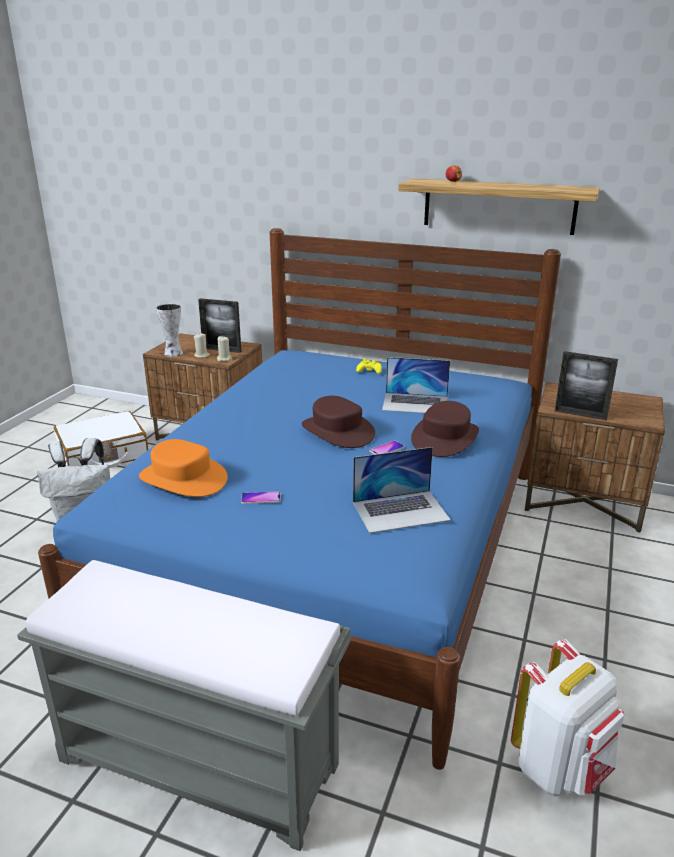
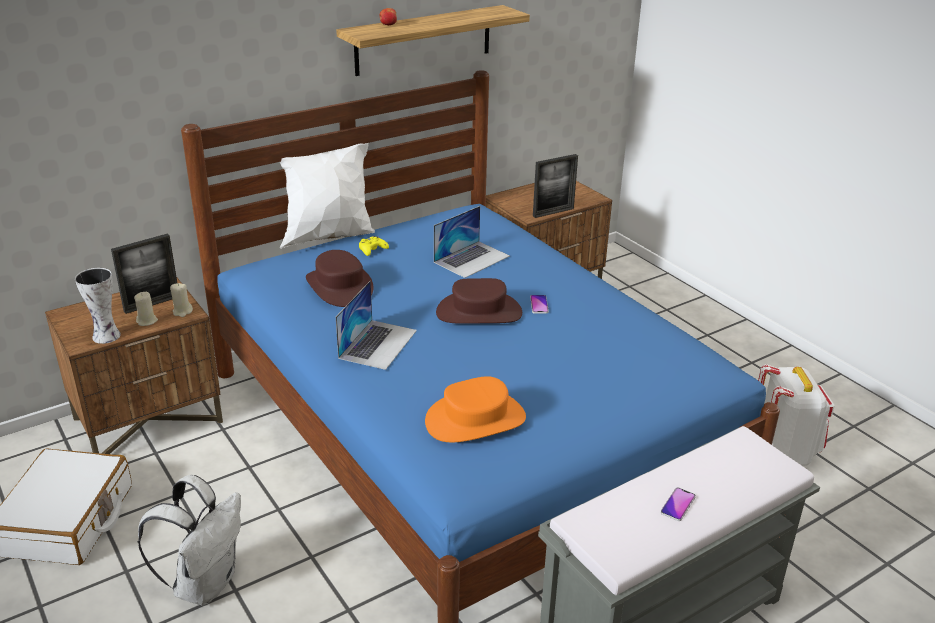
camera: 55 degrees left, 5 degrees up
(261, 498) = (556, 392): phone -> phone (678, 505)
(367, 356) = (329, 237): none -> white pillow
(401, 511) = (639, 339): laptop -> laptop (378, 344)
(445, 438) = (548, 274): brown hat -> brown hat (340, 286)

